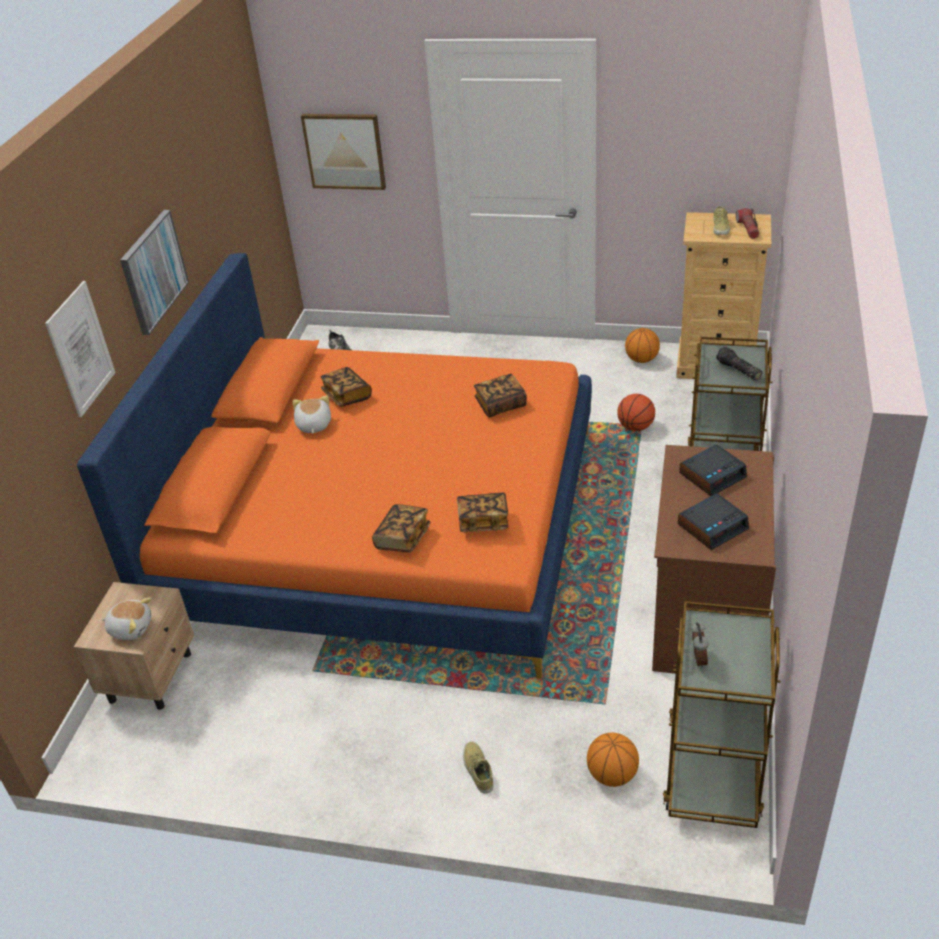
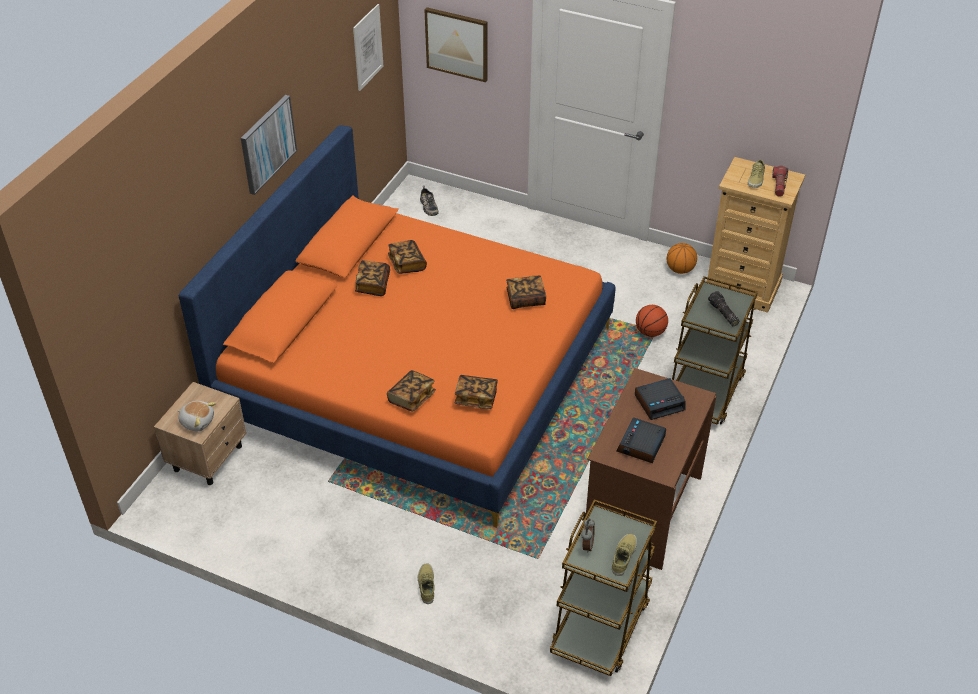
camera: 10 degrees right, 5 degrees up
(81, 349) = (197, 207): picture -> picture (368, 47)
(313, 425) = (373, 285): plush toy -> book
(612, 775) = (523, 613): basketball -> none
(712, 526) = (641, 445): alarm clock -> alarm clock turned 135 degrees clockwise
(748, 663) = (623, 556): none -> beige shoe

